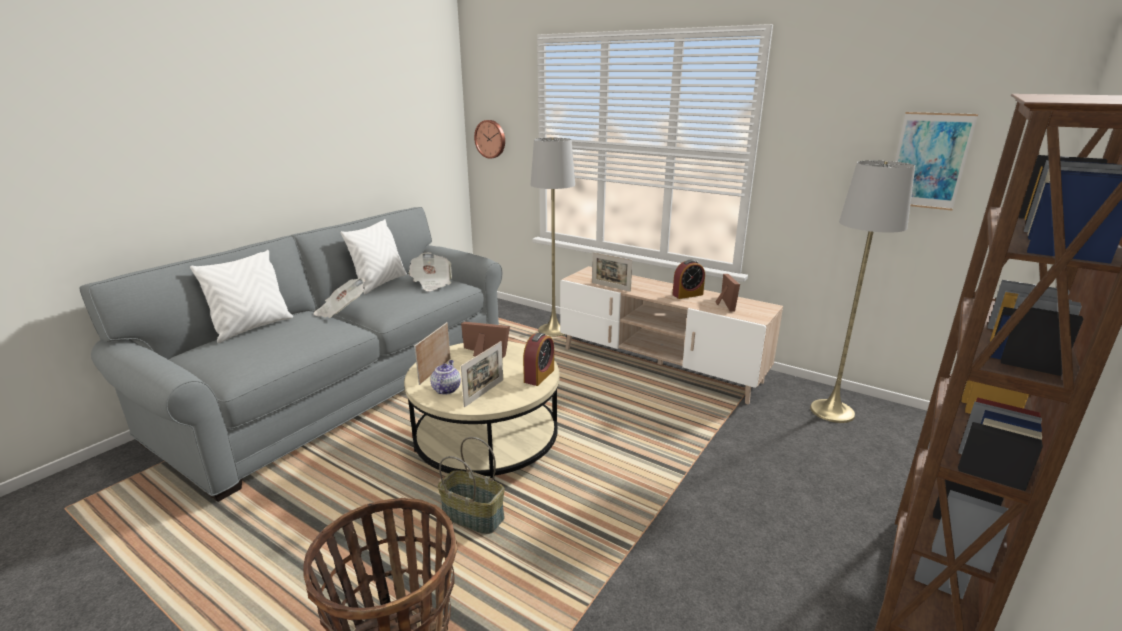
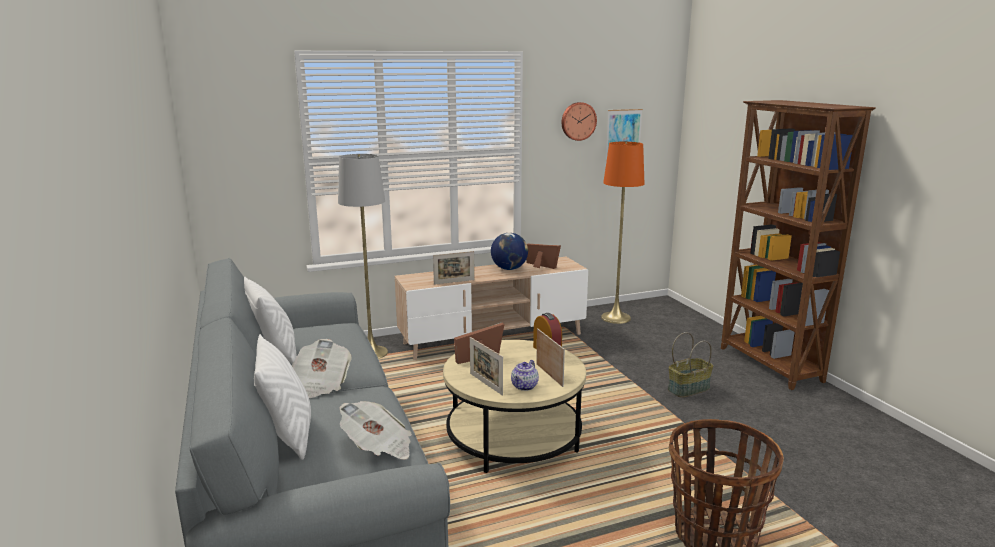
camera: 55 degrees left, 5 degrees down
(431, 283) = (326, 332): newspaper -> newspaper (378, 447)
(446, 389) = (524, 387): teapot -> teapot turned 105 degrees counterclockwise
(474, 516) = (602, 469): basket -> basket (688, 389)
(491, 139) = (230, 166): wall clock -> wall clock (578, 121)
(687, 295) = (509, 269): alarm clock -> globe
(832, 411) = (615, 318): grey floor lamp -> orange floor lamp

